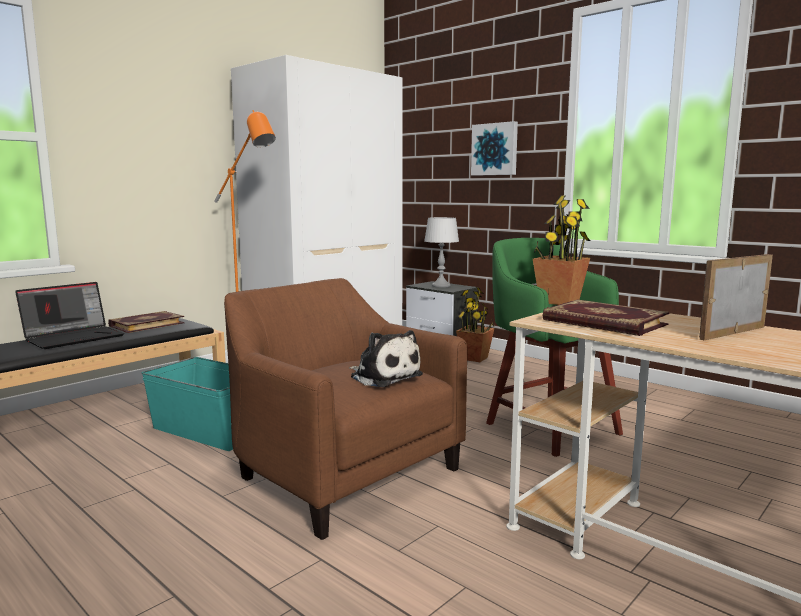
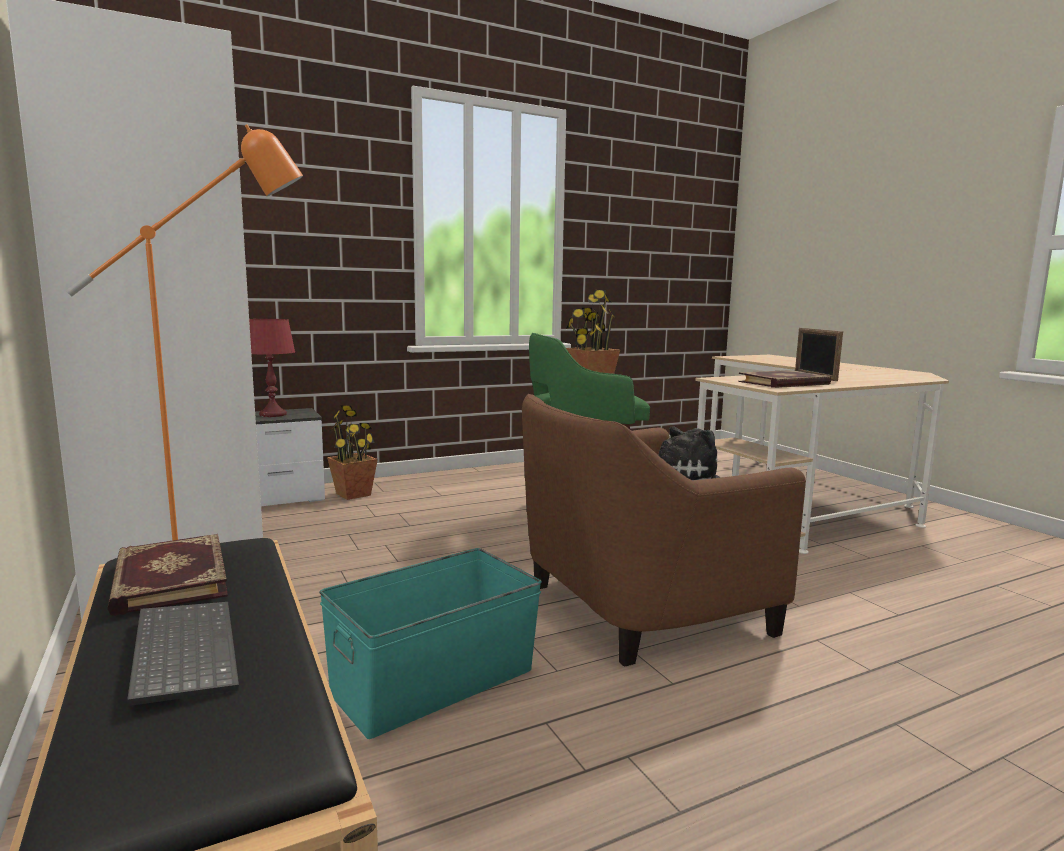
camera: 70 degrees left, 0 degrees up
(74, 337) = (181, 652): laptop -> keyboard
(441, 286) = (273, 414): grey table lamp -> red table lamp
(495, 149) = (317, 230): picture -> none

